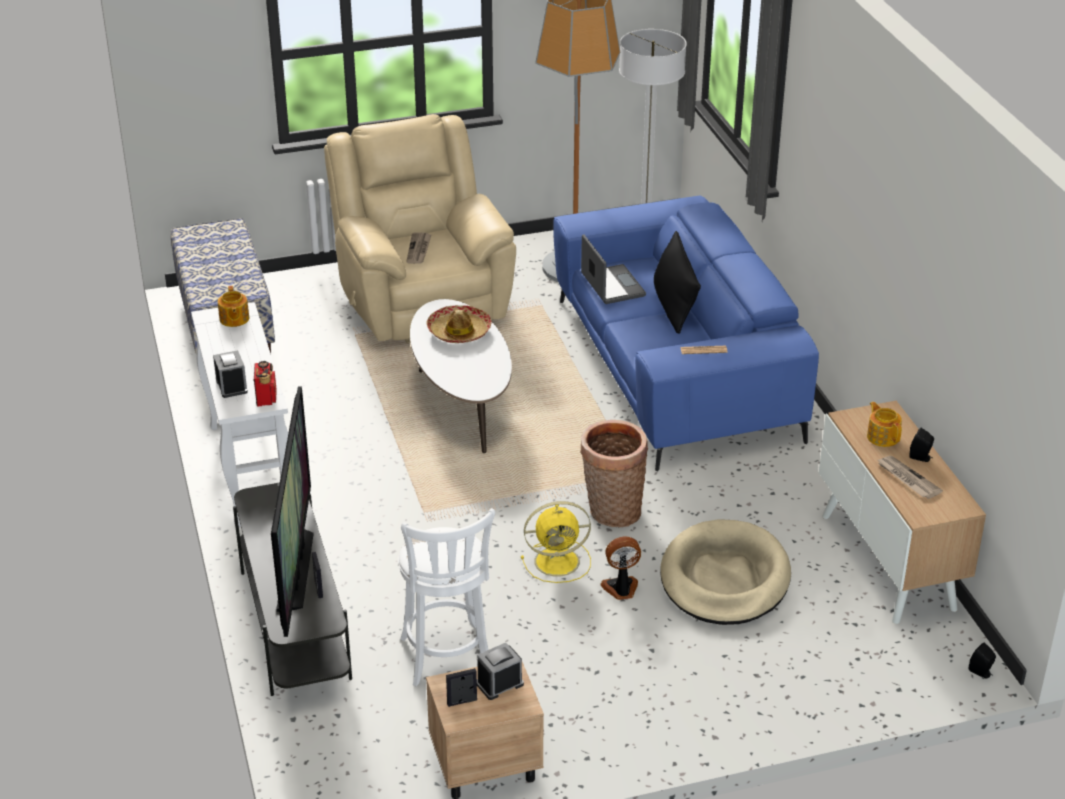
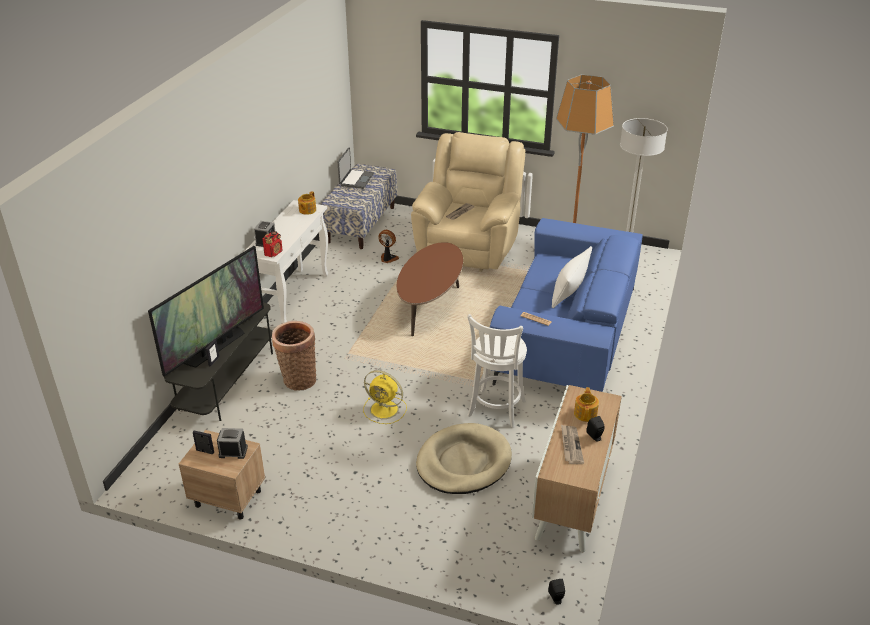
camera: 35 degrees right, 0 degrees up
(447, 659) = (274, 433): white stool -> white stool (495, 411)
(458, 331) = (439, 263): hat -> none
(461, 402) = (430, 305): white coffee table -> brown coffee table
(611, 286) = (544, 268): laptop -> laptop (356, 180)
(611, 512) = (443, 396): basket -> basket (297, 379)
(621, 589) = (400, 440): fan -> fan (388, 259)
(674, 304) = (569, 291): black pillow -> white pillow

